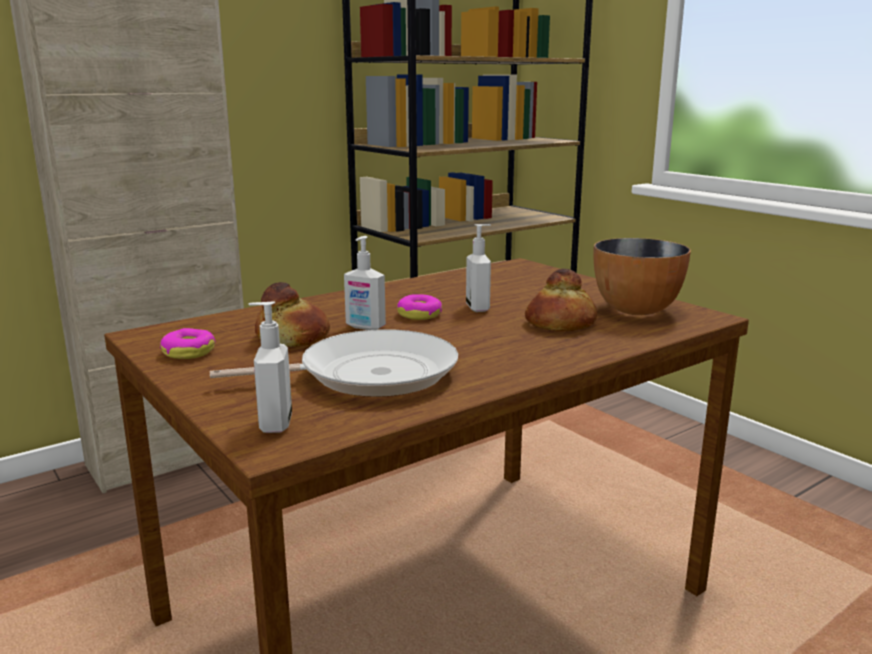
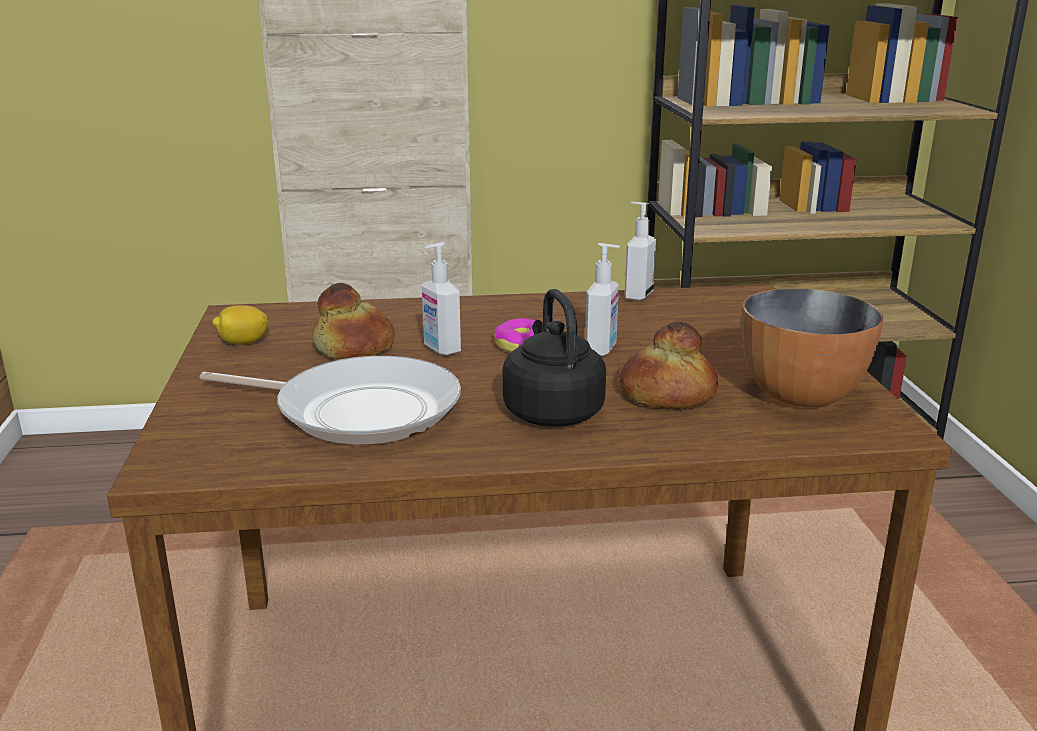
camera: 30 degrees right, 5 degrees up
(189, 352) = (243, 343): donut -> lemon
(274, 424) = (199, 445): soap dispenser -> soap dispenser (637, 295)
(505, 346) = (551, 411): none -> black kettle

